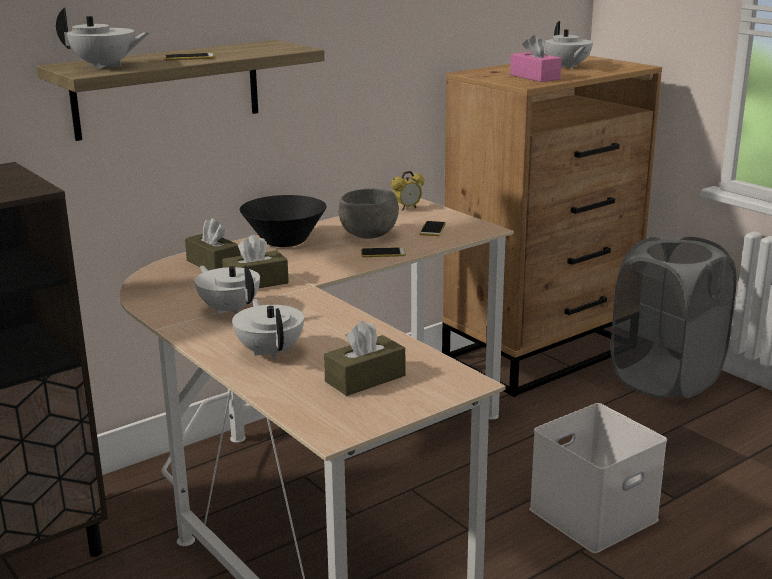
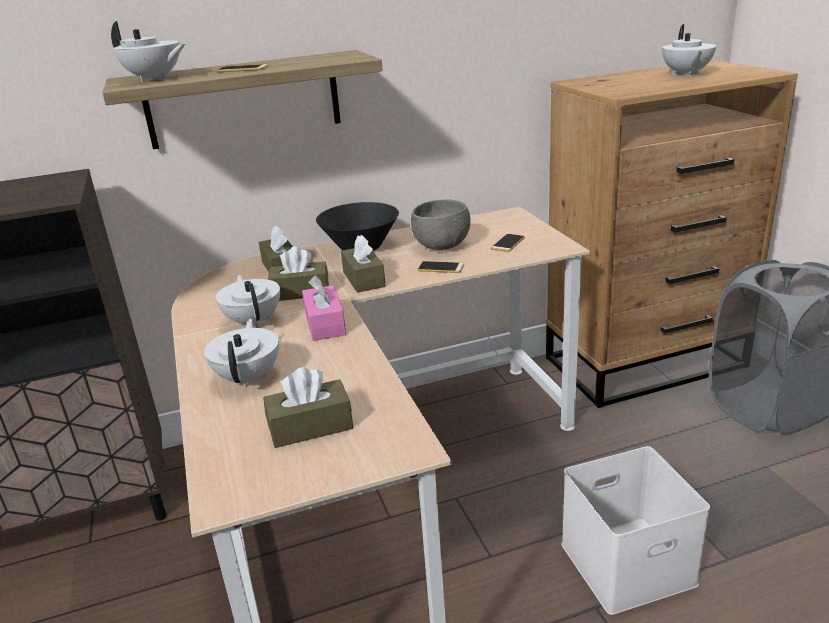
camera: 20 degrees right, 5 degrees up
(312, 267) = (363, 279): none -> brown tissue box
(407, 208) = (499, 218): alarm clock -> none
(535, 77) = (638, 86): pink tissue box -> pink tissue box (325, 324)

